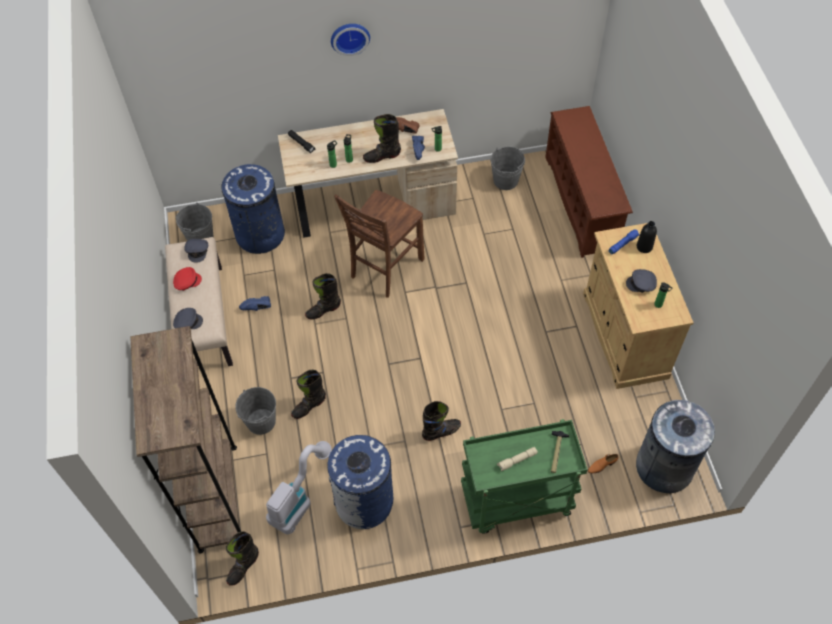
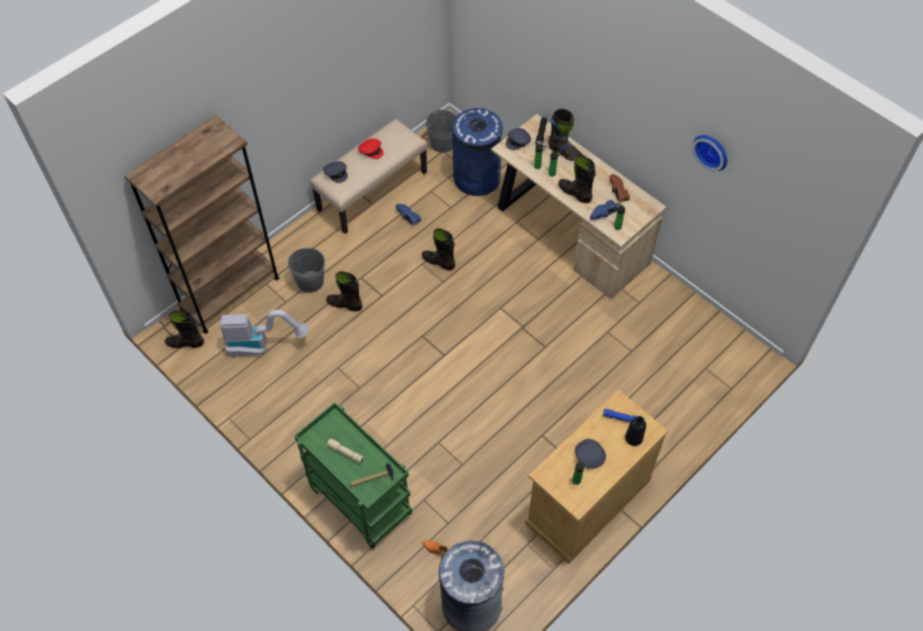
camera: 55 degrees right, 0 degrees up
(197, 251) = (403, 140): grey cap -> grey cap (518, 141)
(349, 37) = (611, 75): wall clock -> wall clock (712, 151)
(364, 501) = (288, 390): blue trash can -> none
(385, 268) = (512, 280): brown chair -> none
(441, 432) = (386, 409): black boot -> black boot (564, 153)
(505, 180) = (681, 316): grey bucket -> none
(582, 203) = (709, 391): brown shoe rack -> none

